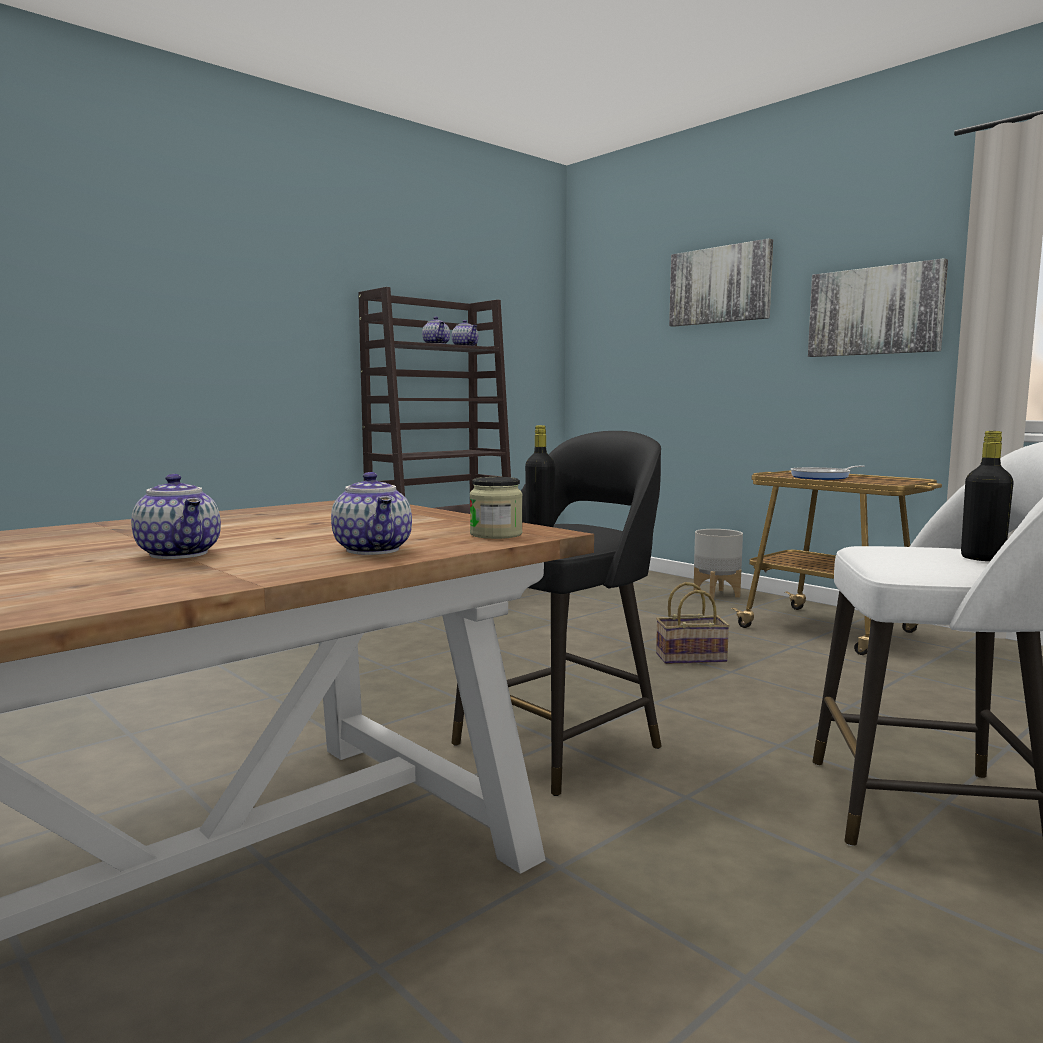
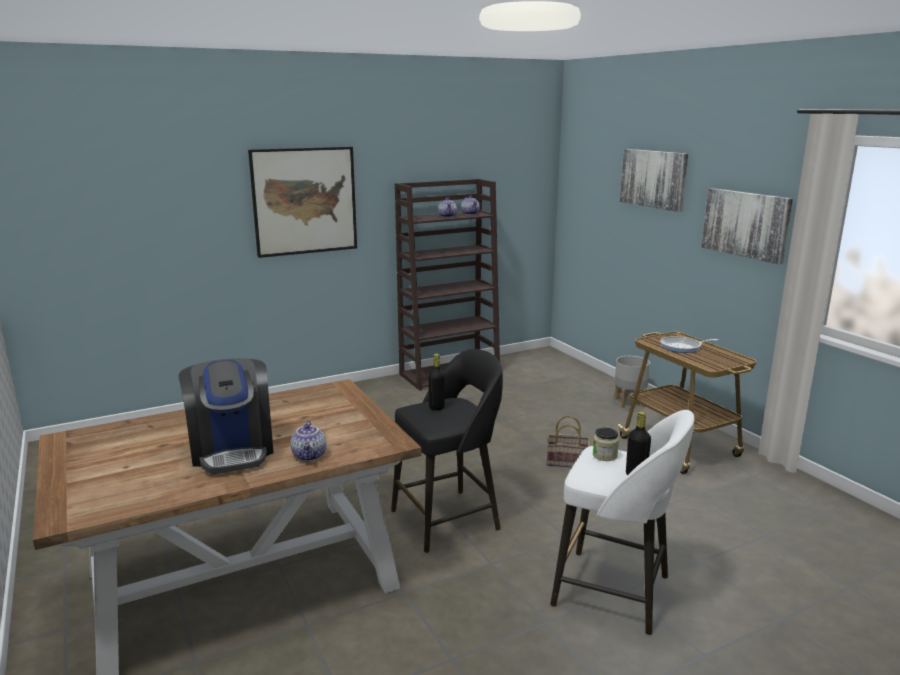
camera: 15 degrees right, 10 degrees up
(181, 554) = (232, 450): teapot -> coffee machine
(222, 299) = (304, 201): none -> picture
(496, 534) = (374, 443): jar -> jar (605, 455)

